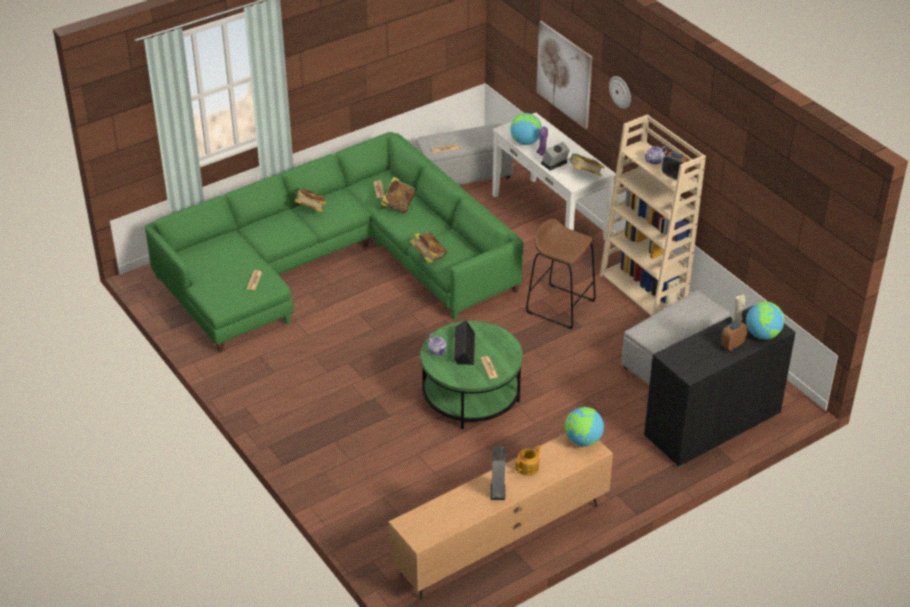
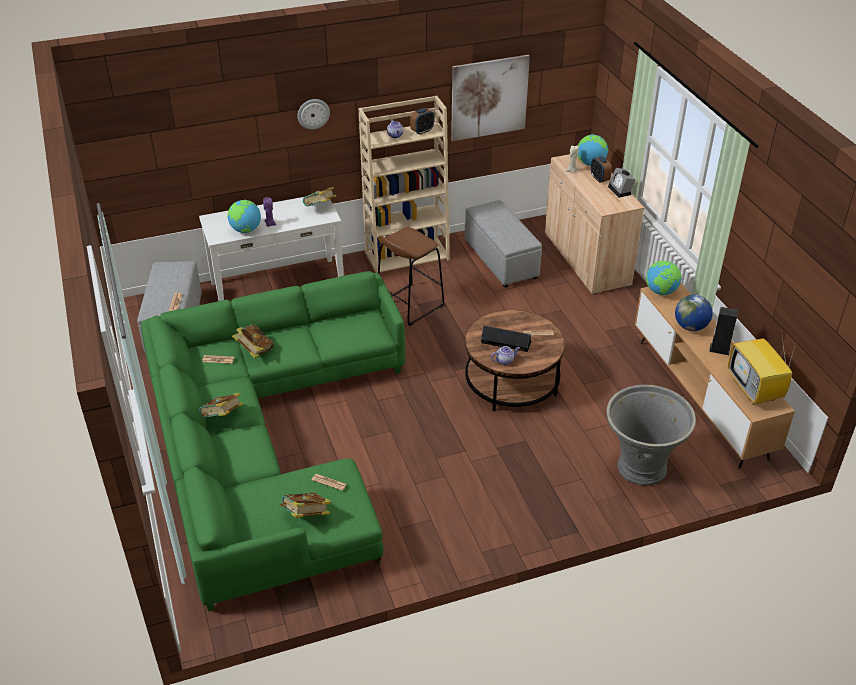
camera: 75 degrees left, 0 degrees up
(377, 499) = (640, 468): none -> grey planter
(428, 257) = (352, 344): book -> book (306, 516)
(438, 522) = (755, 390): none -> television
(471, 395) = (512, 381): green coffee table -> brown coffee table
(528, 467) = (690, 327): teapot -> globe
(554, 164) = (292, 221): alarm clock -> alarm clock (621, 191)
(564, 74) = (228, 150): picture -> picture (489, 97)
(712, 425) = (586, 259): black cabinet -> beige cabinet

